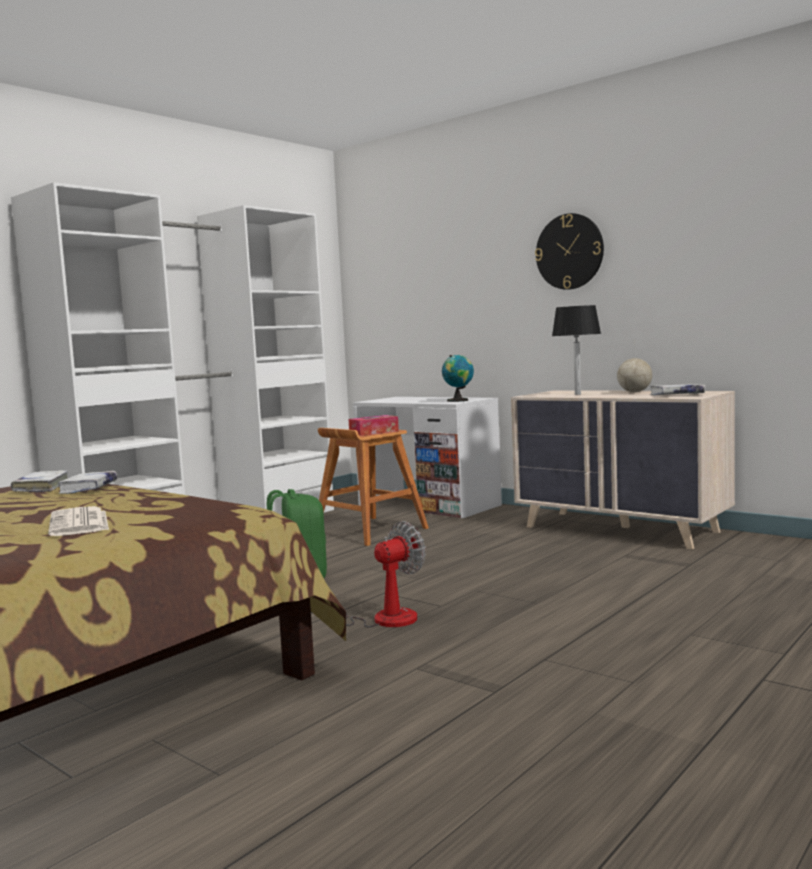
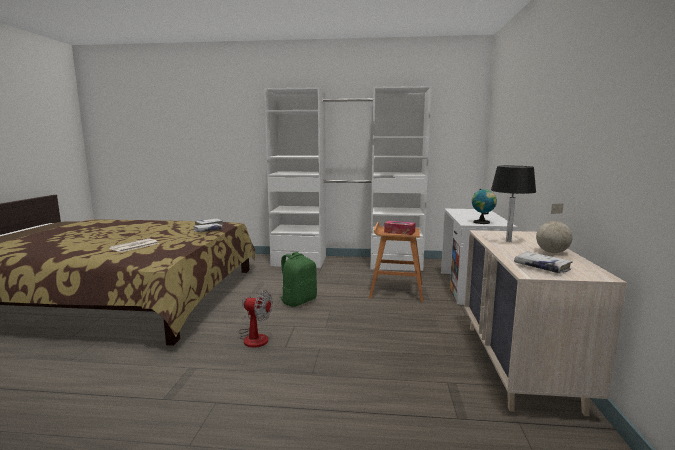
camera: 55 degrees right, 5 degrees up
(569, 251) = (562, 113): wall clock -> none

